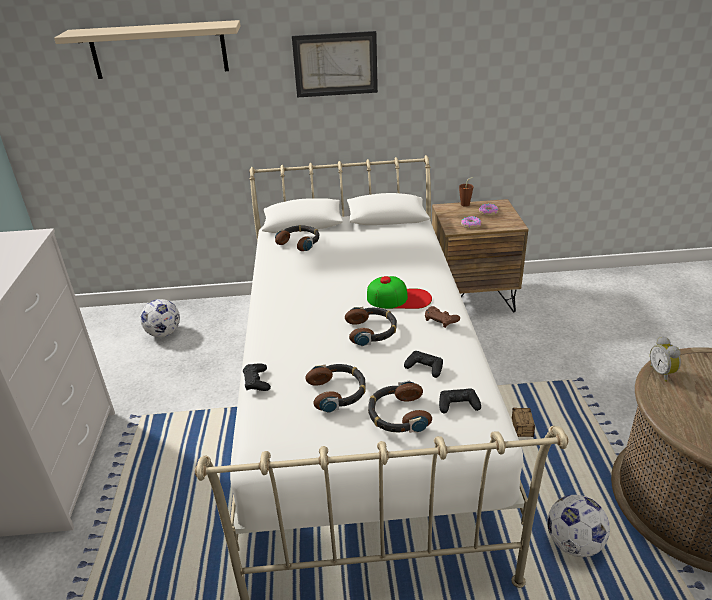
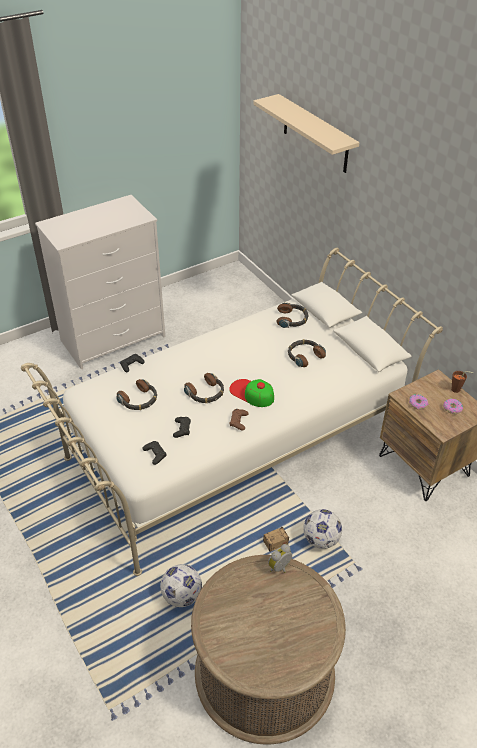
camera: 60 degrees right, 10 degrees up
(164, 333) = (247, 316): football -> football (320, 540)
(335, 64) = (406, 211): picture -> none
(398, 415) = (132, 431): headphones -> headphones (304, 356)
(399, 298) = (251, 393): cap -> cap turned 150 degrees clockwise

